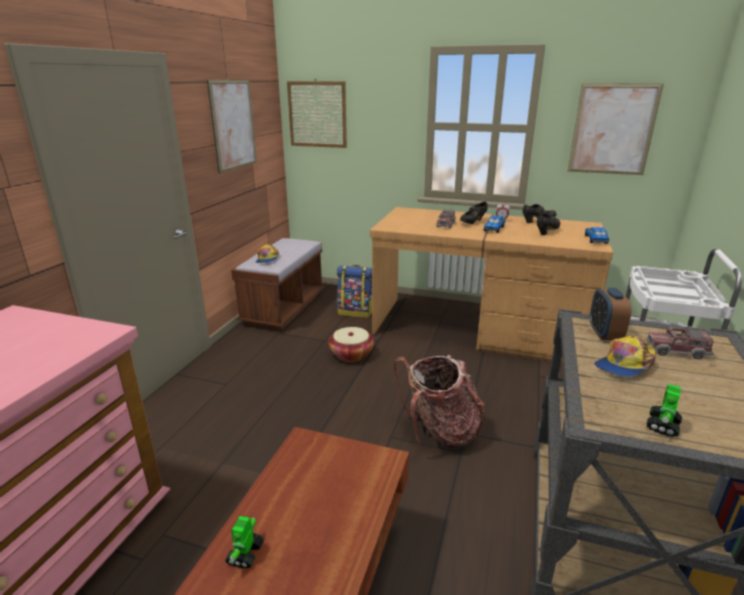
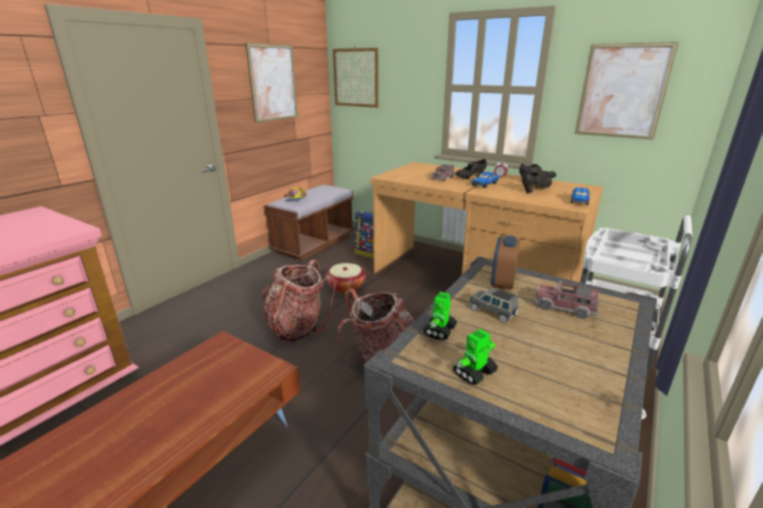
camera: 15 degrees right, 0 degrees up
(245, 554) = (108, 420): toy robot -> toy robot (439, 331)
(325, 408) = (297, 327): none -> backpack
(624, 365) = (493, 312): cap -> grey toy car

